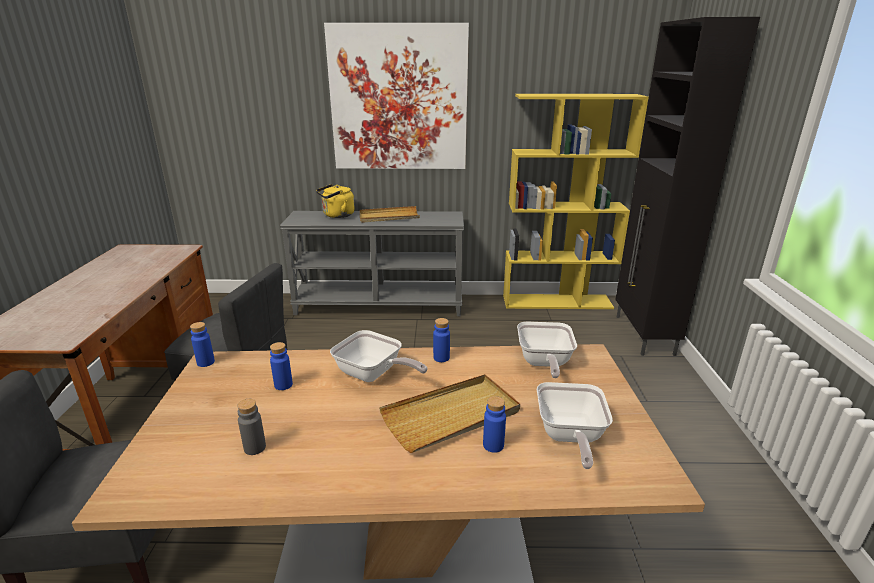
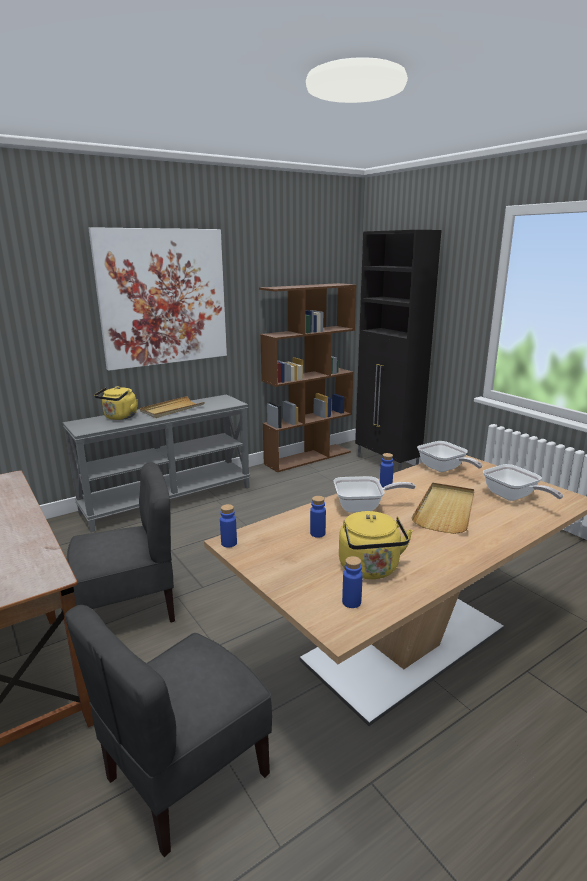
camera: 35 degrees left, 5 degrees down
(255, 447) = (370, 569): grey bottle -> yellow kettle
(493, 445) = (488, 514): blue bottle -> blue bottle (351, 602)
(557, 302) = (308, 457): yellow bookcase -> brown bookcase

